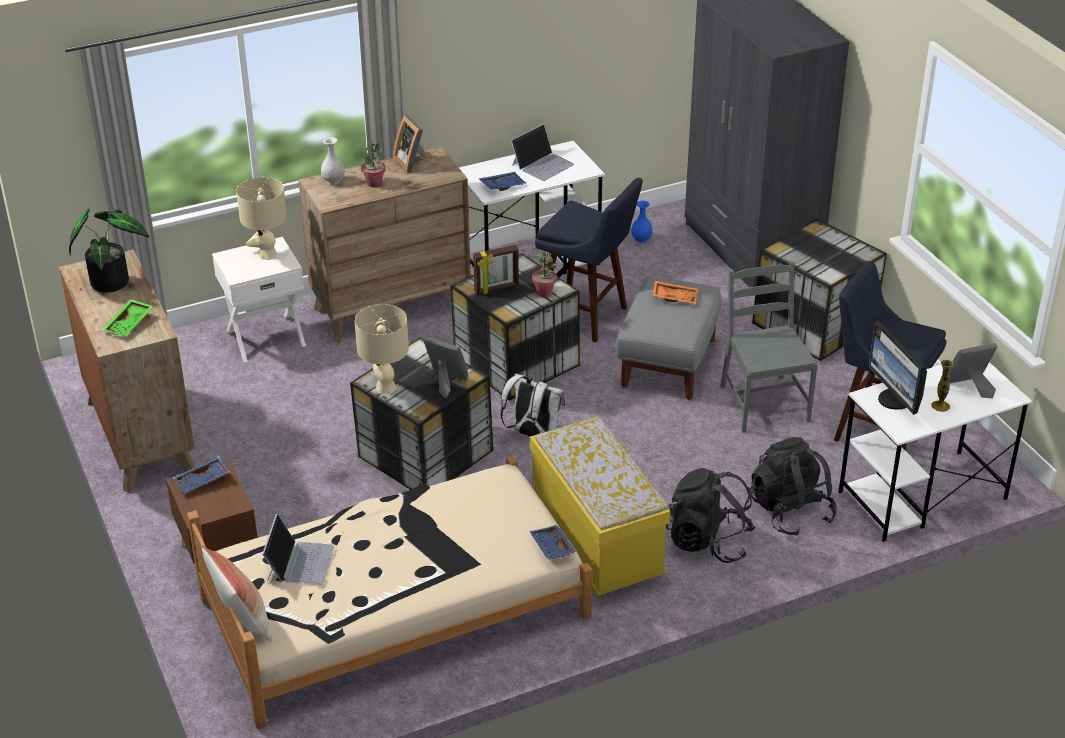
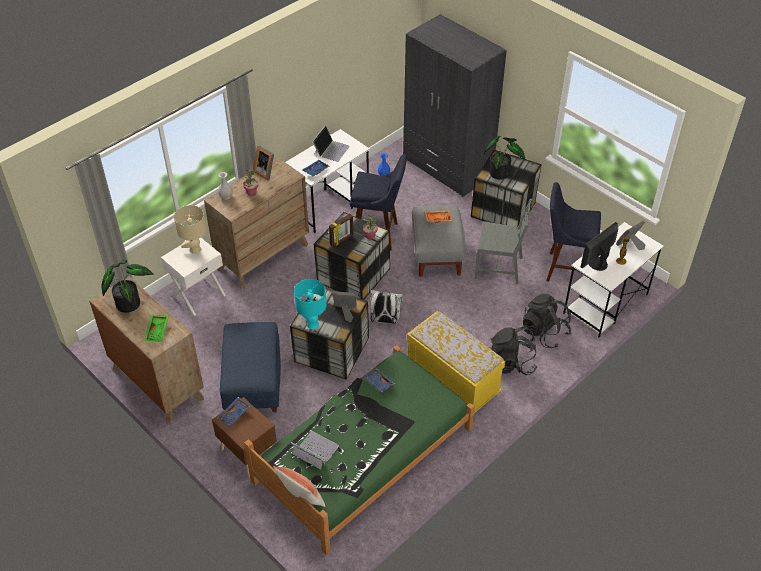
camera: 20 degrees left, 10 degrees up
(282, 465) = (253, 380): none -> blue ottoman
(299, 562) = (315, 450): laptop -> laptop turned 45 degrees counterclockwise
(385, 387) = (312, 324): beige table lamp -> turquoise table lamp
(394, 607) = (363, 454): beige bed -> green bed
(551, 548) = (448, 400): blue tray -> blue tray (378, 383)
(763, 403) = (499, 267): grey chair -> grey chair turned 135 degrees clockwise
(810, 251) = (501, 172): none -> potted plant
(895, 400) = (596, 263): monitor -> monitor turned 90 degrees clockwise

